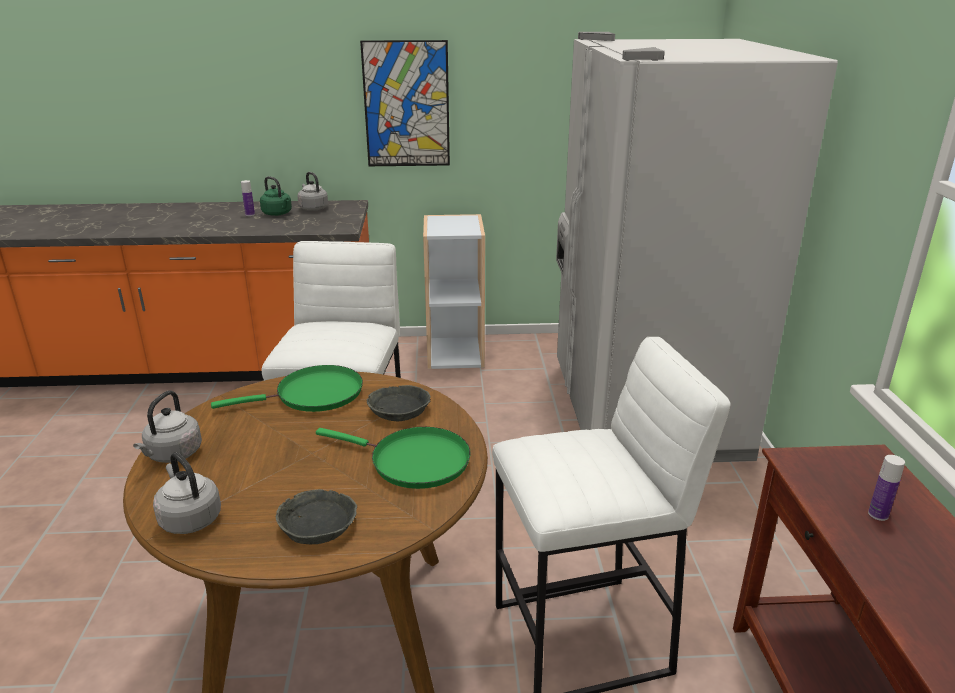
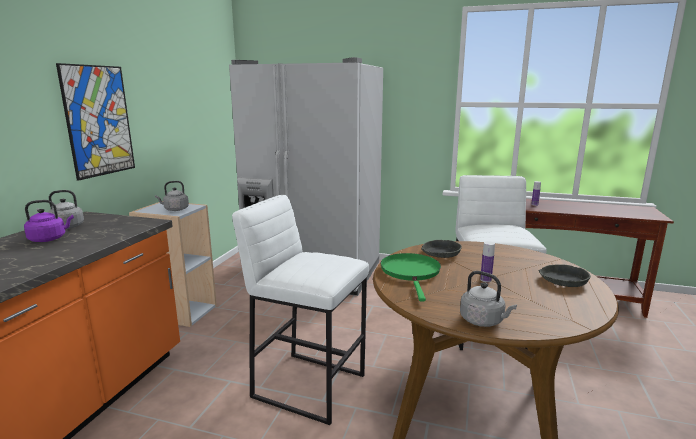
camera: 70 degrees left, 10 degrees down
(189, 518) = (564, 315): grey kettle -> grey kettle (175, 209)
(250, 214) = (21, 249): bottle -> bottle (485, 280)
(278, 214) = (49, 239): green kettle -> purple kettle
(414, 461) = (499, 256): green frying pan -> none

